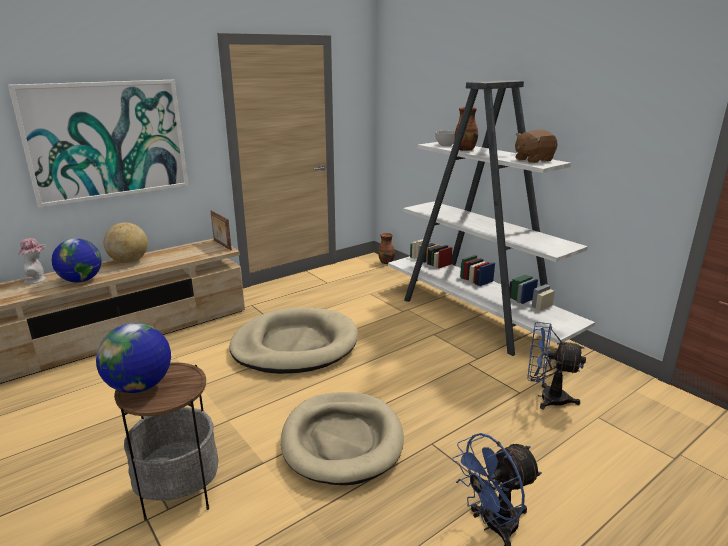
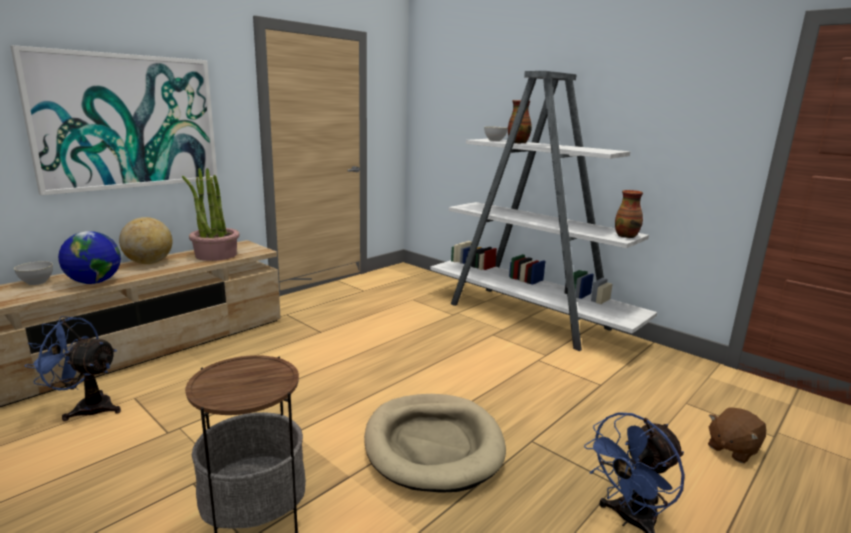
camera: 10 degrees left, 5 degrees down
(38, 279) = (37, 282): hat -> grey bowl
(140, 386) = (216, 382): globe -> none
(186, 254) = (216, 255): none -> potted plant
(221, 245) = (254, 246): picture frame -> none
(295, 345) = (348, 352): beige dog bed -> none
(386, 262) = (420, 270): vase -> vase (626, 236)
(533, 160) = (593, 149): brown plush toy -> brown plush toy (732, 449)
(546, 397) = (628, 388): blue fan -> blue fan (86, 407)

